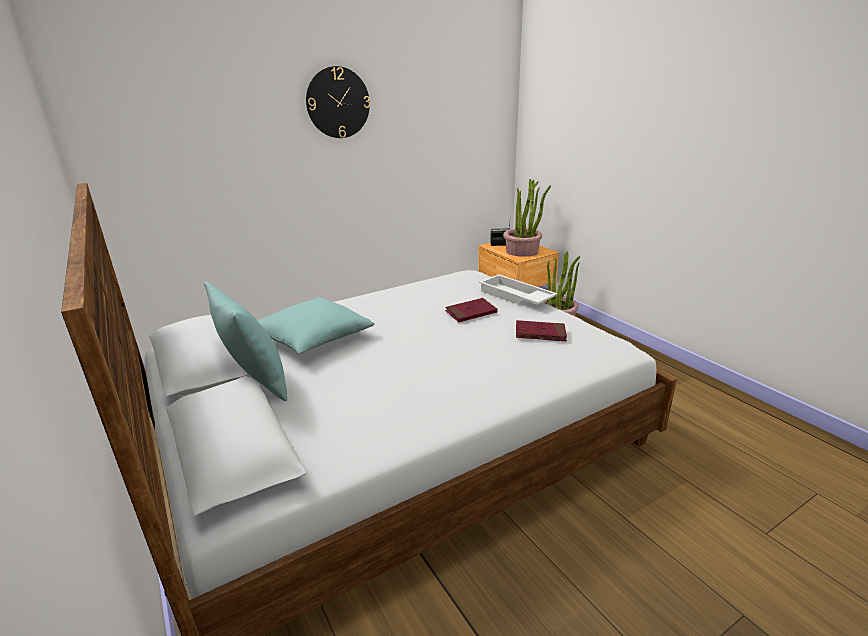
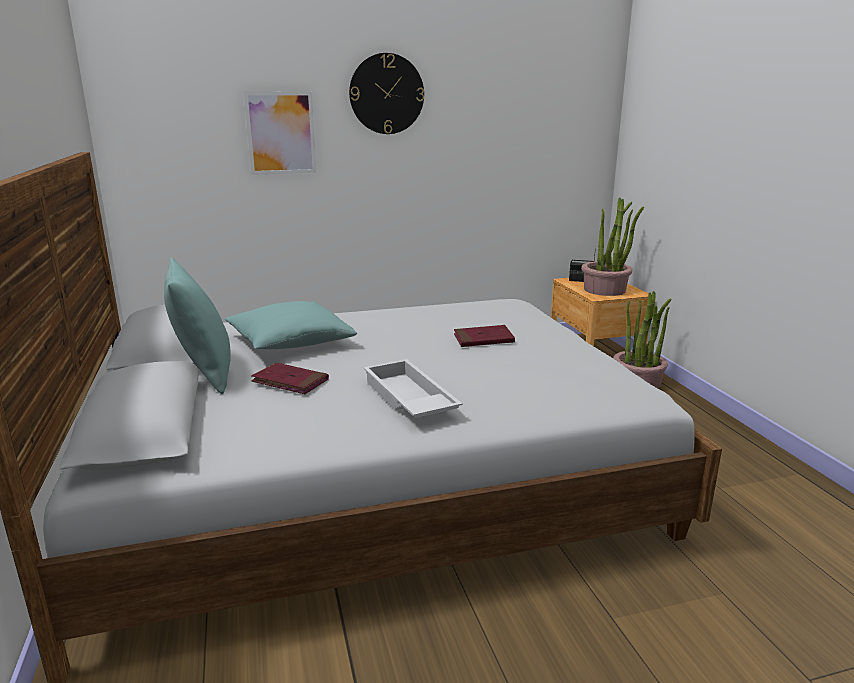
camera: 15 degrees right, 5 degrees down
(249, 143) = (281, 133): none -> picture
(515, 297) = (549, 330): white tray -> white tray (407, 399)
(540, 333) = (550, 368): red book -> red book (290, 381)

